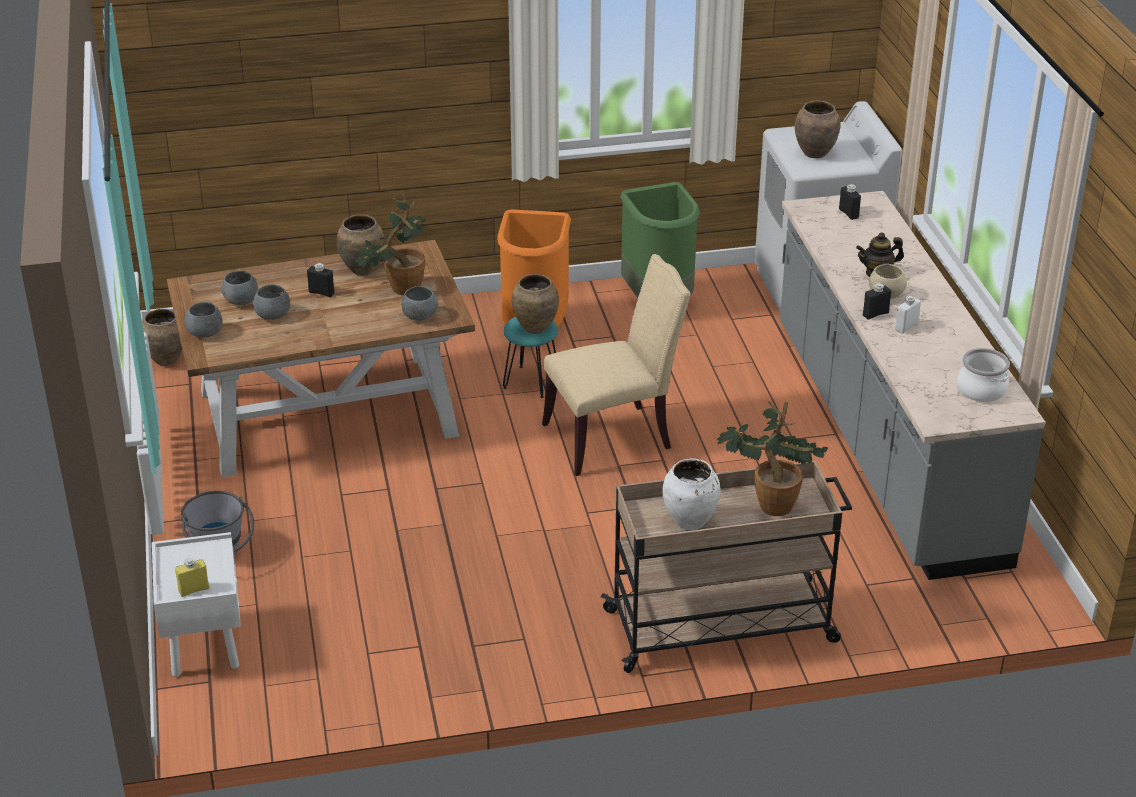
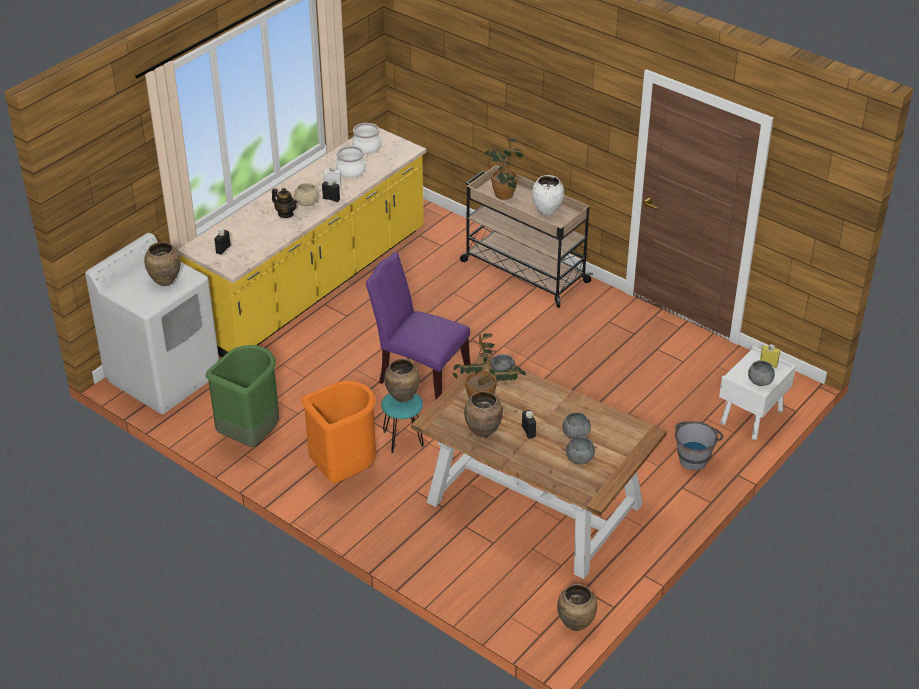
camera: 130 degrees left, 5 degrees up
(205, 333) = (628, 449): grey bowl -> grey bowl (759, 381)
(613, 437) = (420, 377): beige chair -> purple chair
(884, 442) = (314, 285): grey counter -> yellow counter
(930, 354) = (351, 170): none -> cooking pot

